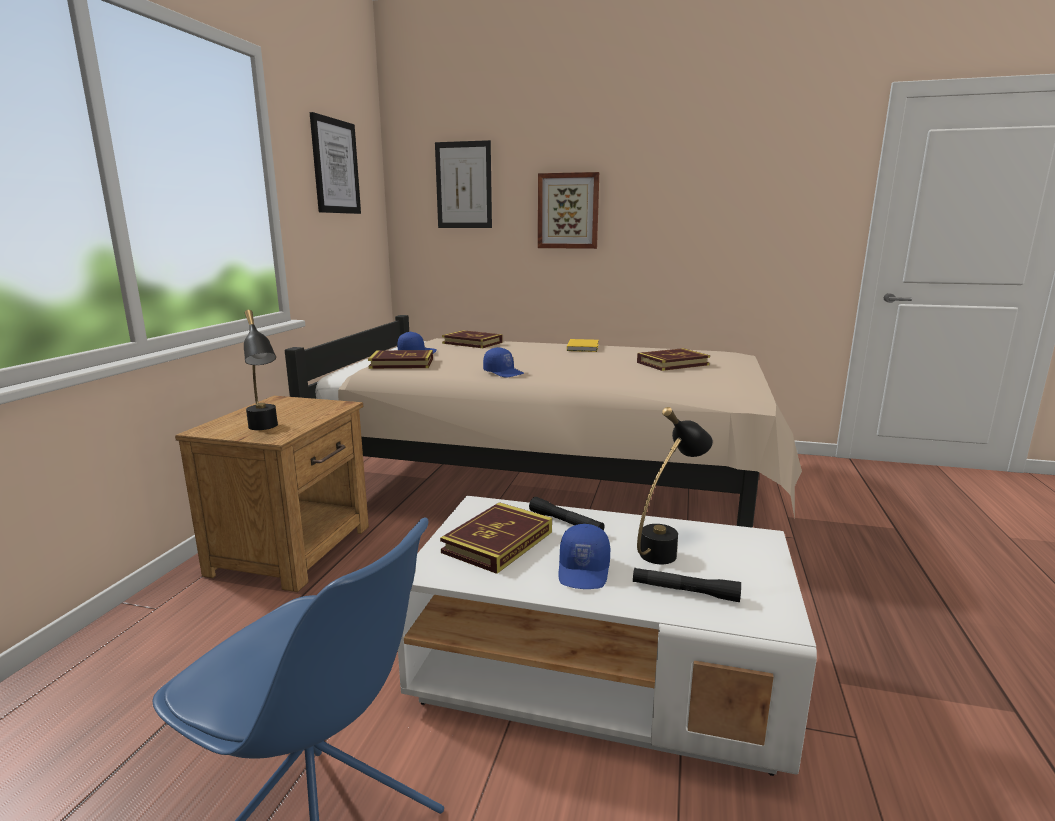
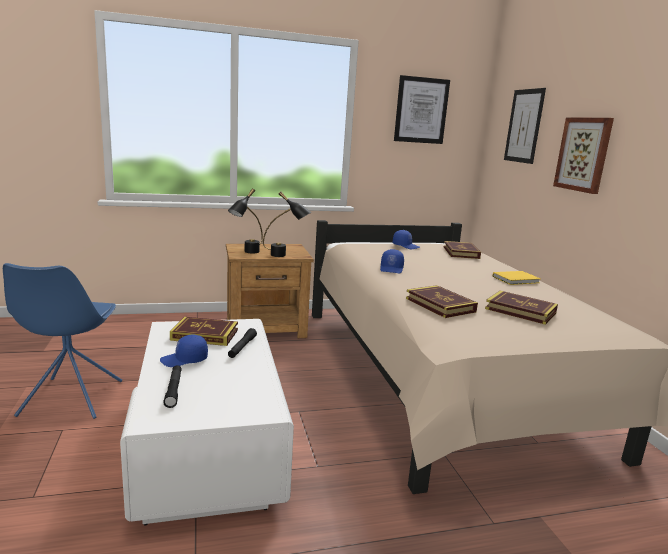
camera: 60 degrees right, 0 degrees up
(401, 364) = (373, 247): book -> book (440, 305)
(667, 548) = (228, 380): black table lamp -> black table lamp (285, 256)

